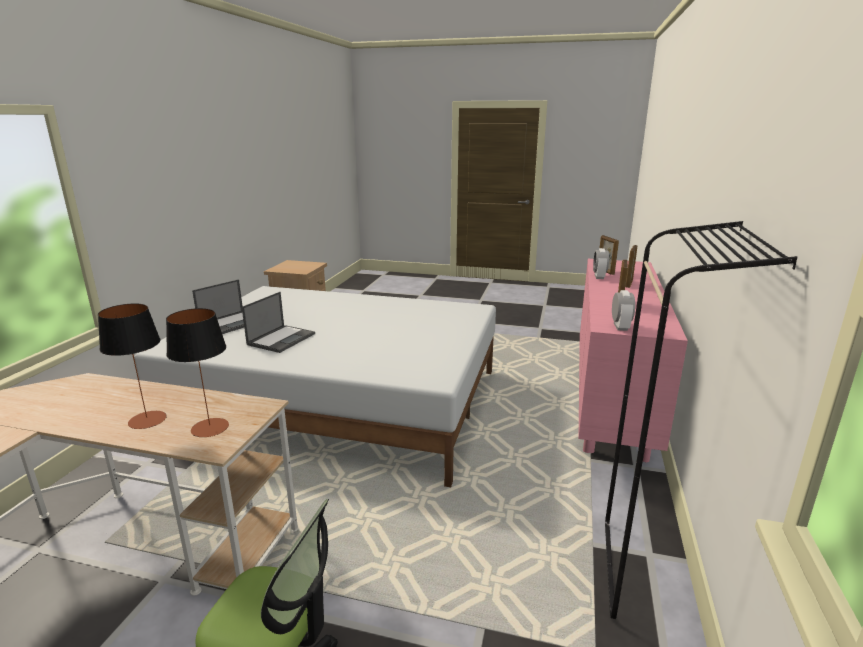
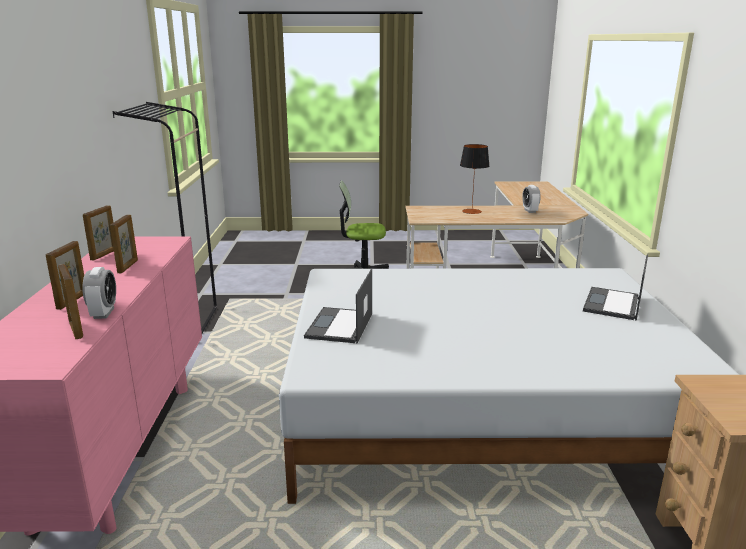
camera: 165 degrees right, 0 degrees up
(210, 427) = (433, 212): table lamp -> none
(281, 339) = (518, 293): laptop -> laptop (339, 326)
(620, 327) = (158, 241): alarm clock -> alarm clock (530, 211)
(657, 316) = (104, 254): none -> picture frame

